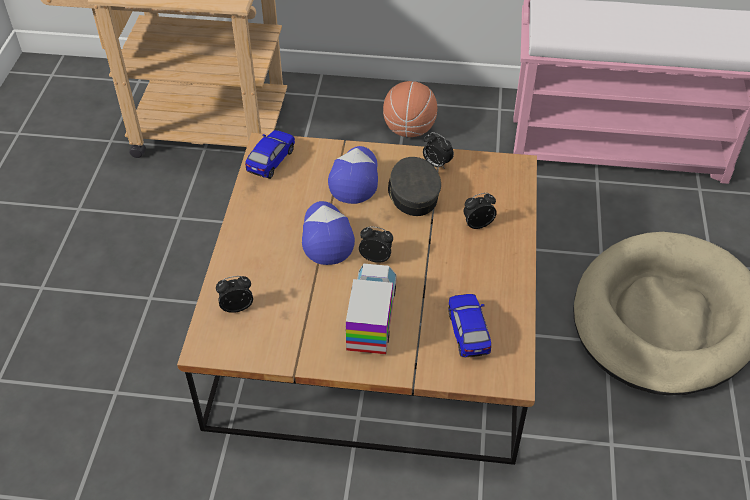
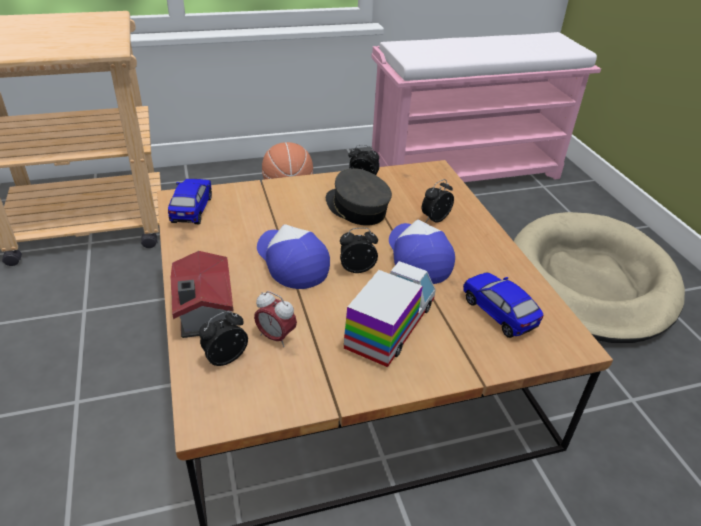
camera: 25 degrees left, 10 degrees down
(237, 265) = (203, 313): none -> toy house
(280, 301) = (276, 337): none -> alarm clock
(354, 178) = (290, 207): cap -> cap (417, 257)
(372, 317) = (390, 326): toy truck -> toy truck turned 45 degrees clockwise

